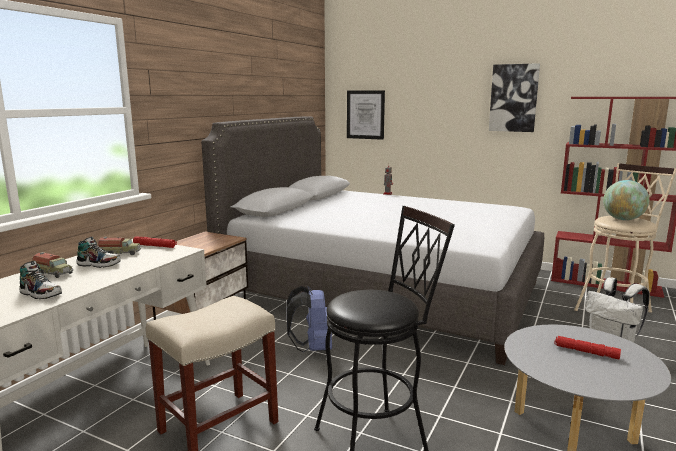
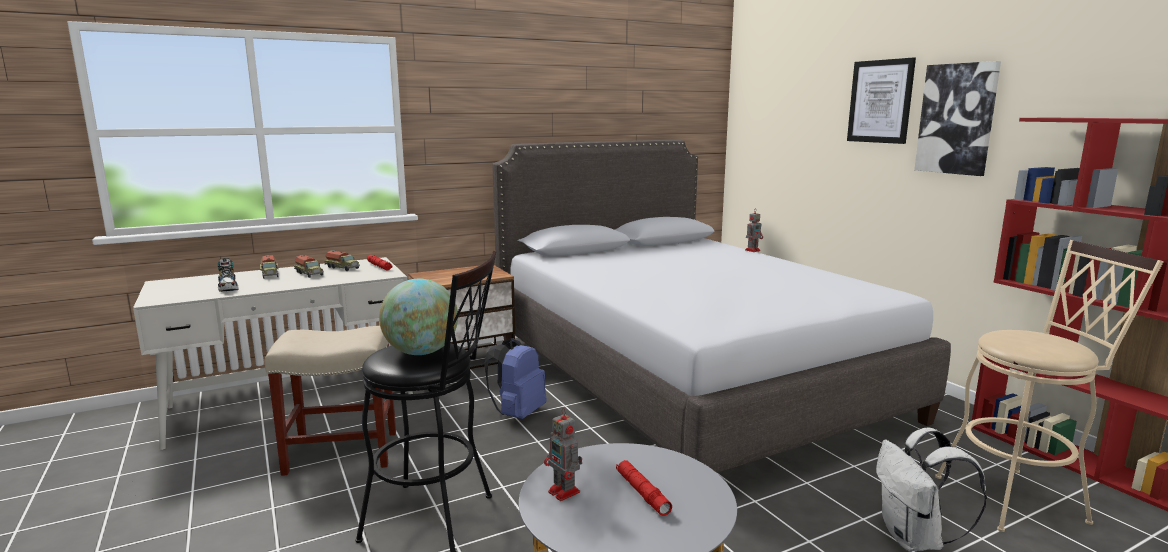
camera: 35 degrees right, 0 degrees up
(99, 264) = (309, 274): shoe -> toy truck
(365, 114) = (767, 139): picture -> picture (880, 101)
(554, 367) = (565, 492): none -> toy robot
(623, 219) = (1027, 340): globe -> globe (421, 352)

